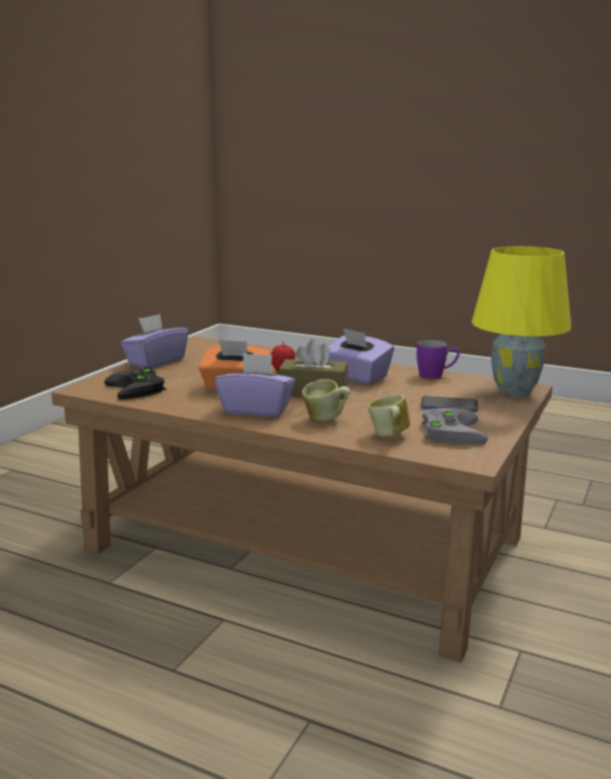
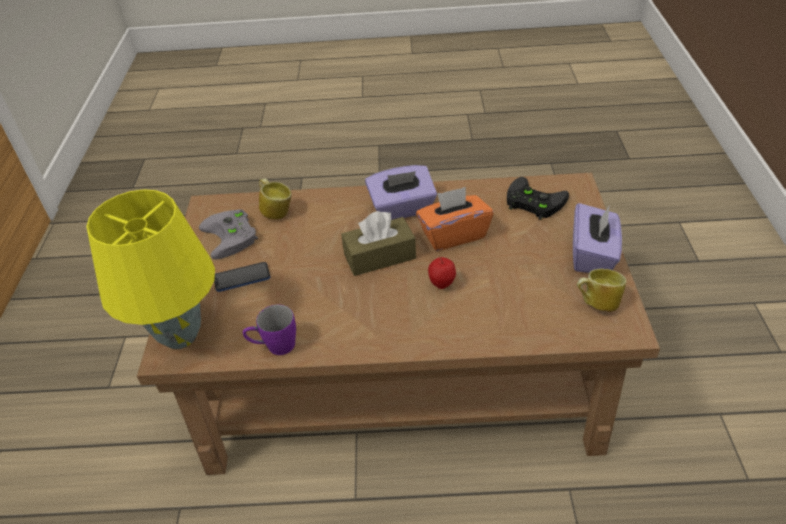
camera: 155 degrees right, 25 degrees up
(326, 420) = (336, 215): mug -> mug (596, 303)
(356, 377) = (359, 306): purple tissue box -> none

